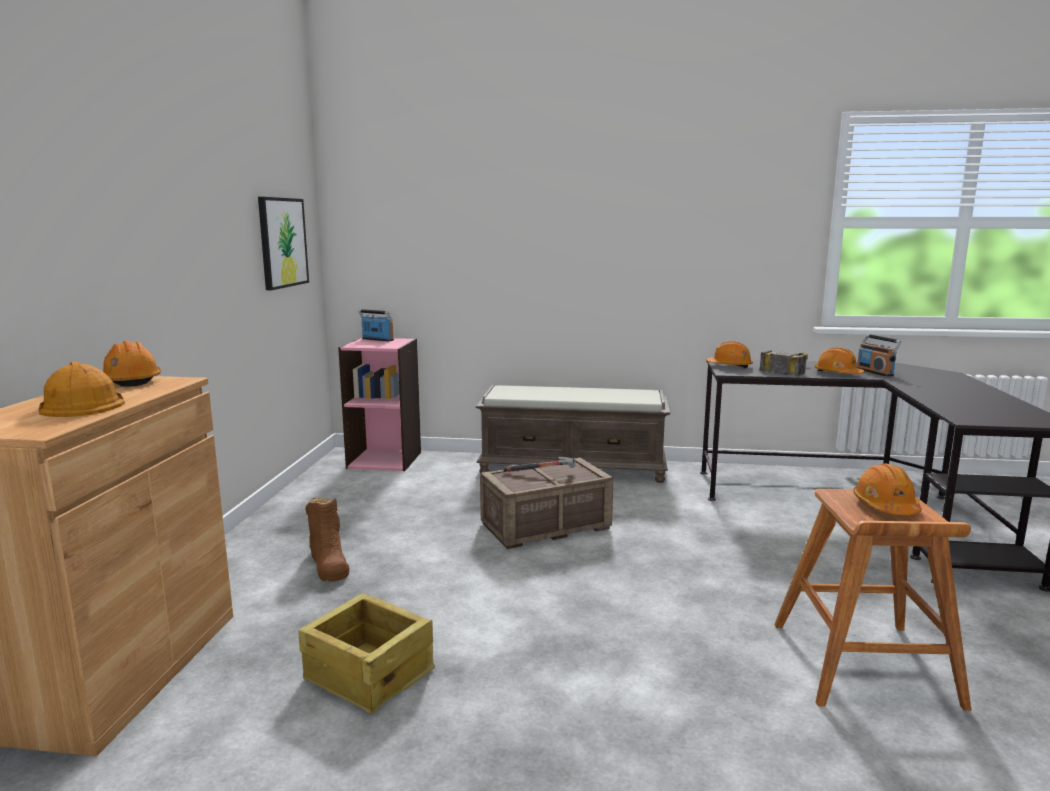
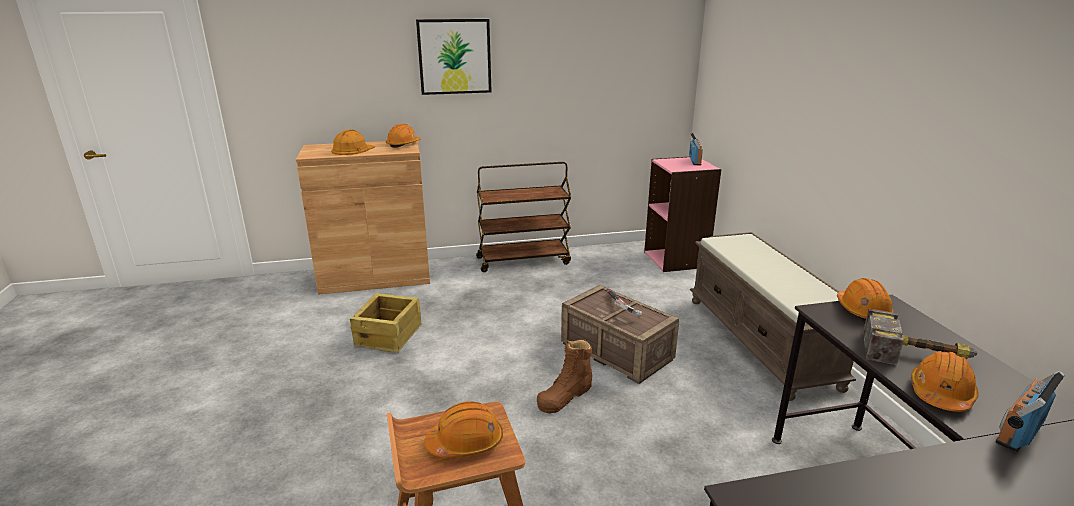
camera: 70 degrees right, 10 degrees up
(263, 534) = (523, 260): none -> brown cart
(282, 242) = (627, 70): picture -> picture (454, 56)
(329, 564) = (499, 289): brown boot -> brown boot (565, 396)

